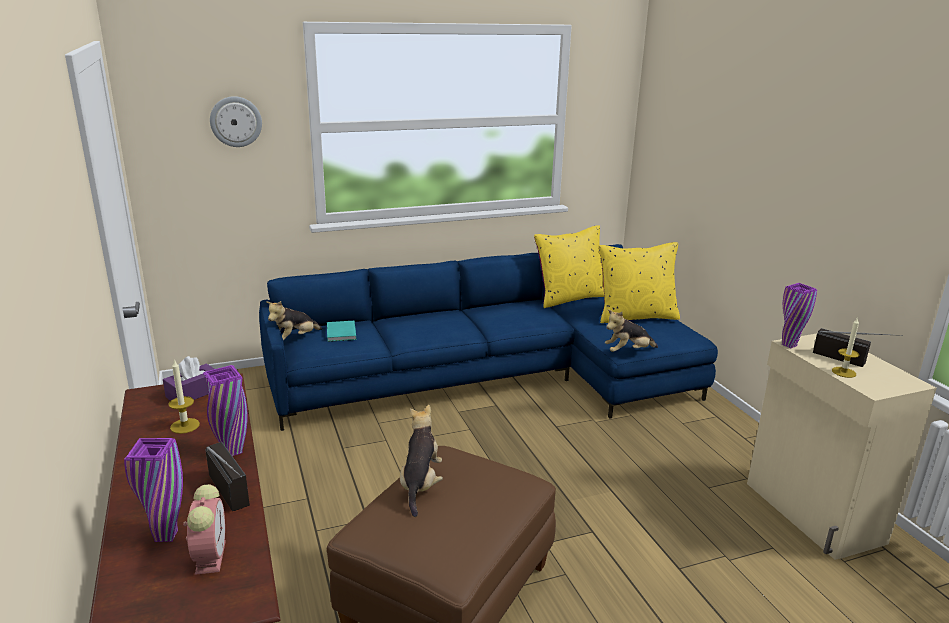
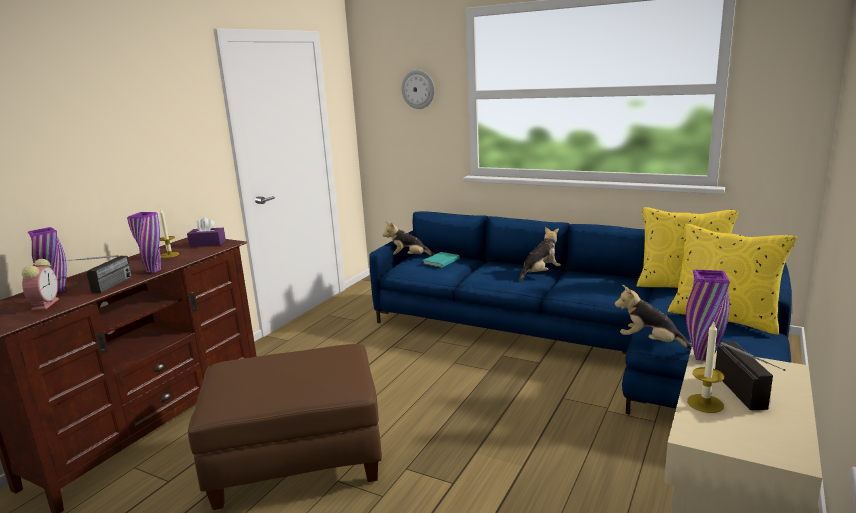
camera: 50 degrees right, 5 degrees down
(210, 555) = (45, 304): alarm clock -> alarm clock turned 45 degrees counterclockwise
(420, 484) = (293, 355): plush toy -> plush toy (540, 273)

